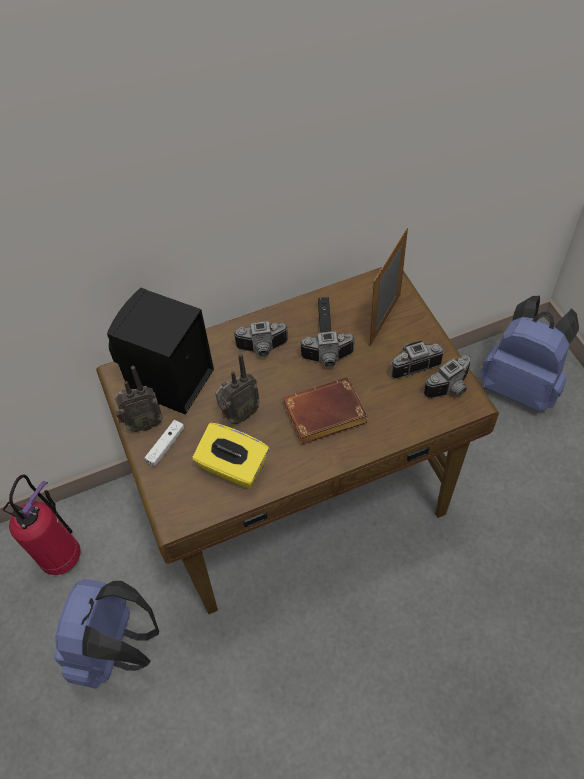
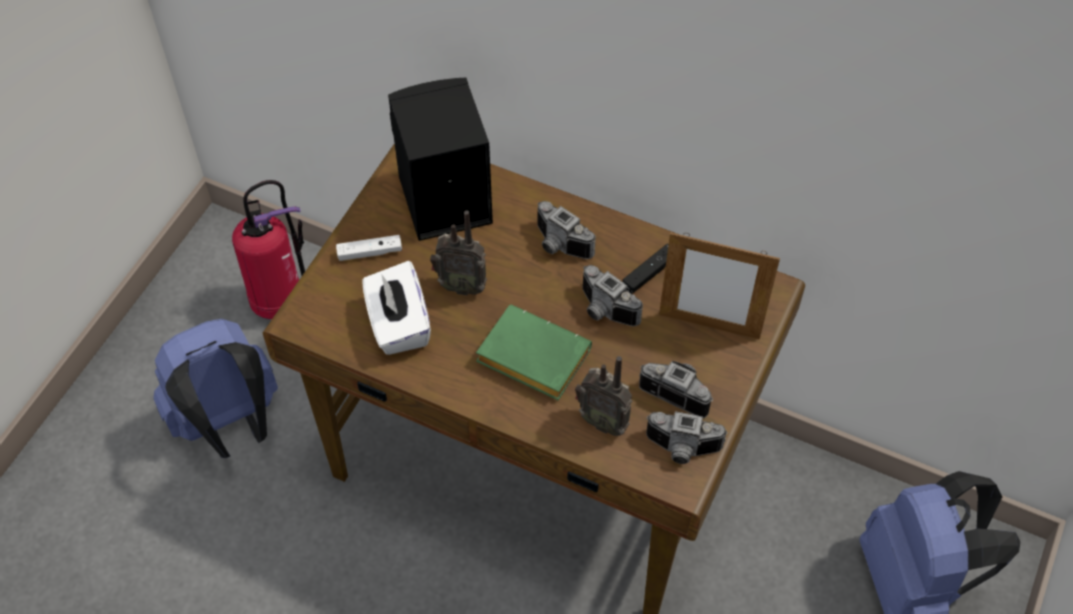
camera: 45 degrees right, 0 degrees up
(143, 424) = (376, 216): radio -> radio (603, 420)
(233, 467) = (398, 324): yellow tissue box -> white tissue box
(323, 417) = (529, 358): brown book -> green book
(385, 320) = (709, 326): picture frame -> picture frame turned 150 degrees counterclockwise

